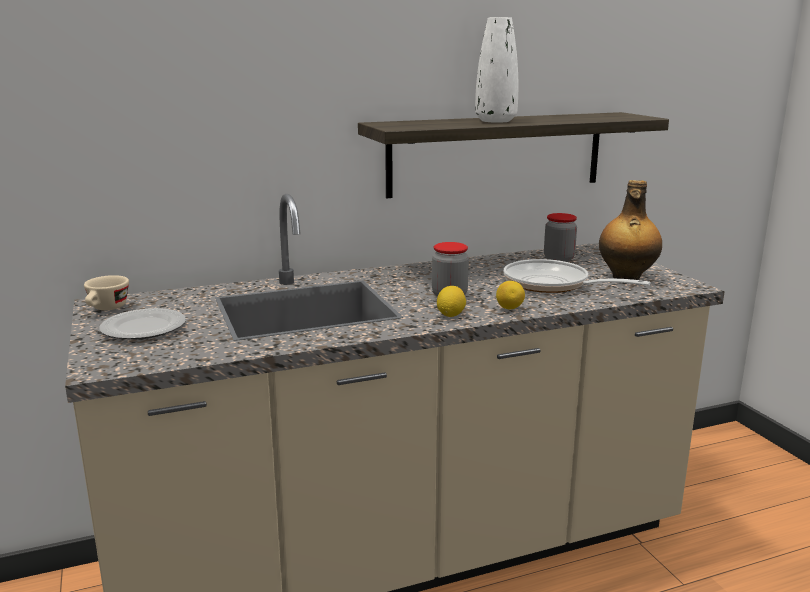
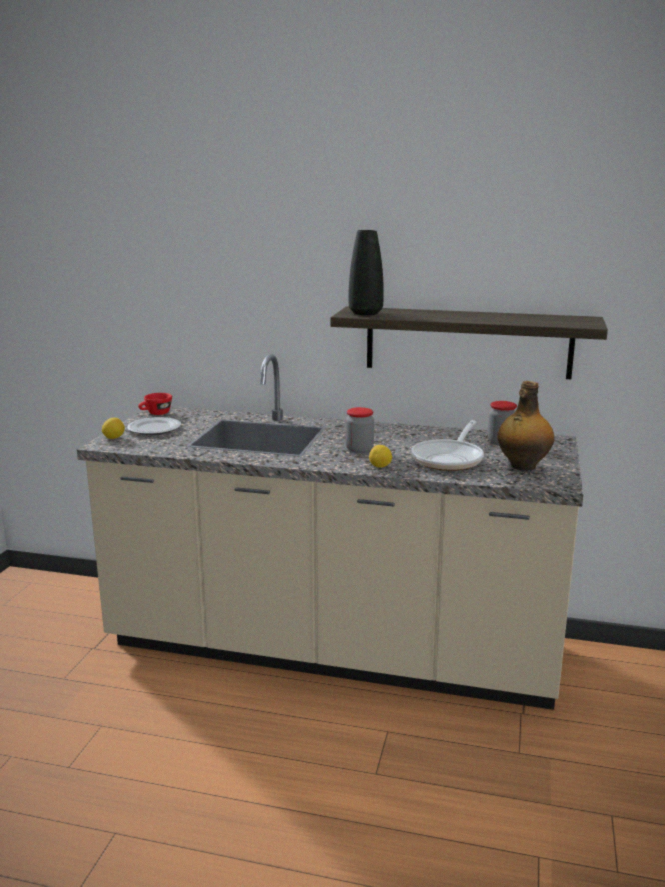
camera: 35 degrees right, 0 degrees up
(106, 309) = (155, 414): beige cup -> red cup
(409, 125) = (365, 313): none -> black vase
(450, 315) = (333, 461): lemon -> lemon (114, 438)
(495, 121) = (444, 315): white vase -> none
(552, 285) = (449, 459): frying pan -> frying pan turned 135 degrees counterclockwise

